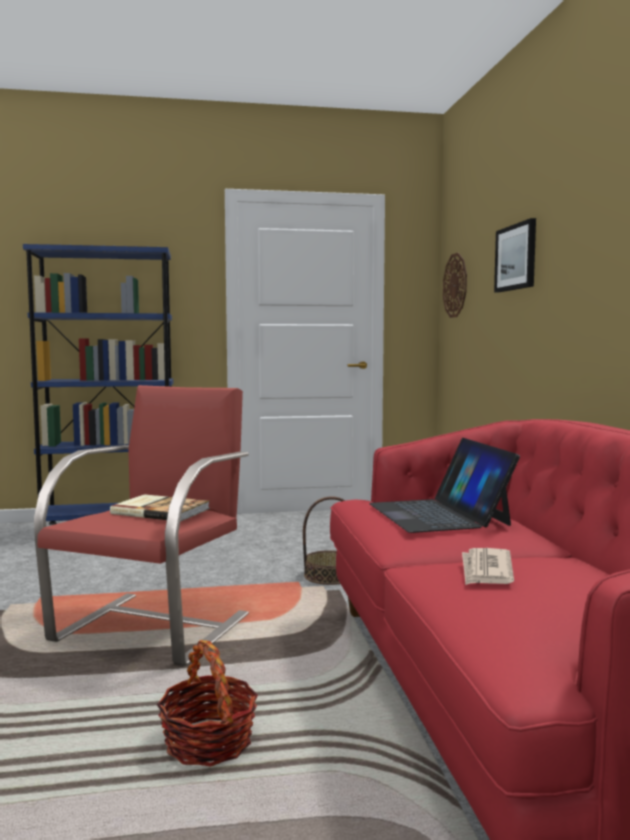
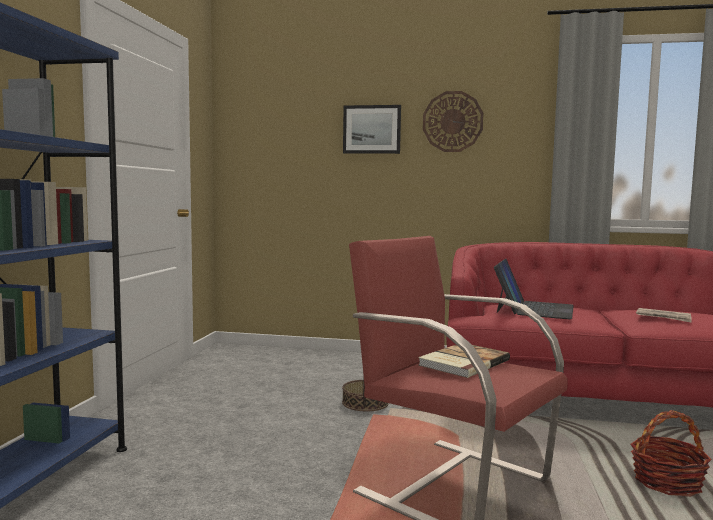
camera: 70 degrees left, 0 degrees up
(438, 514) = (534, 309): laptop -> laptop turned 75 degrees counterclockwise
(455, 285) = (255, 140): wall clock -> wall clock (452, 121)

